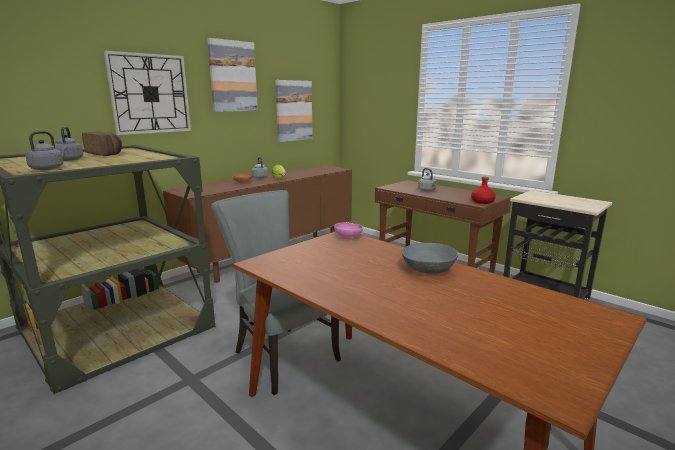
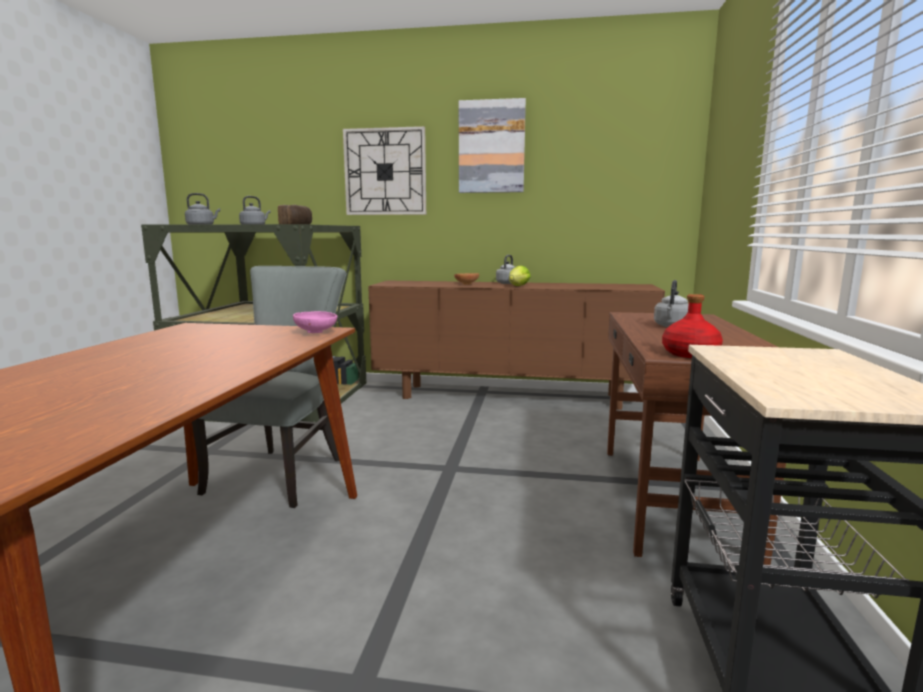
camera: 55 degrees right, 5 degrees down
(293, 111) = (593, 193): picture -> none
(428, 269) = (206, 369): grey bowl -> none

